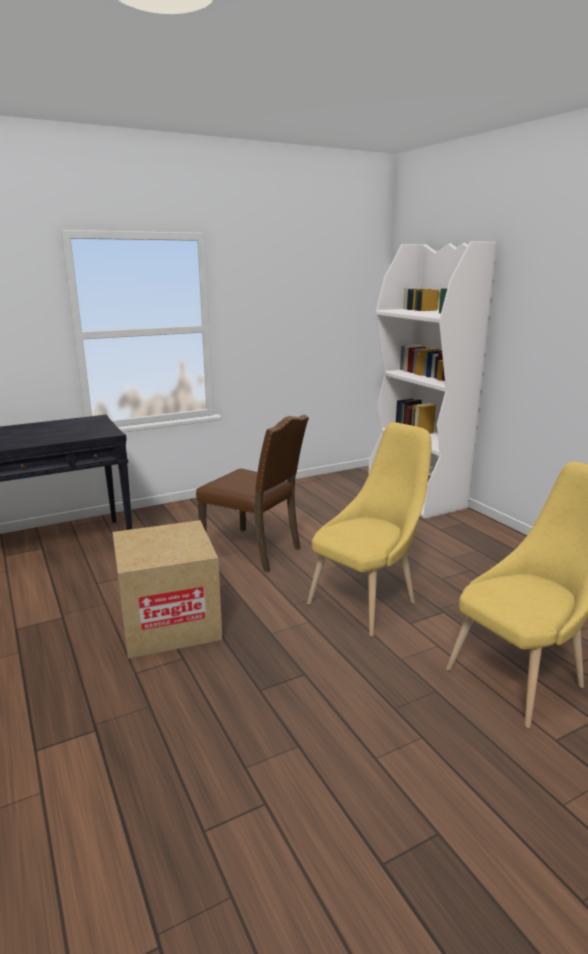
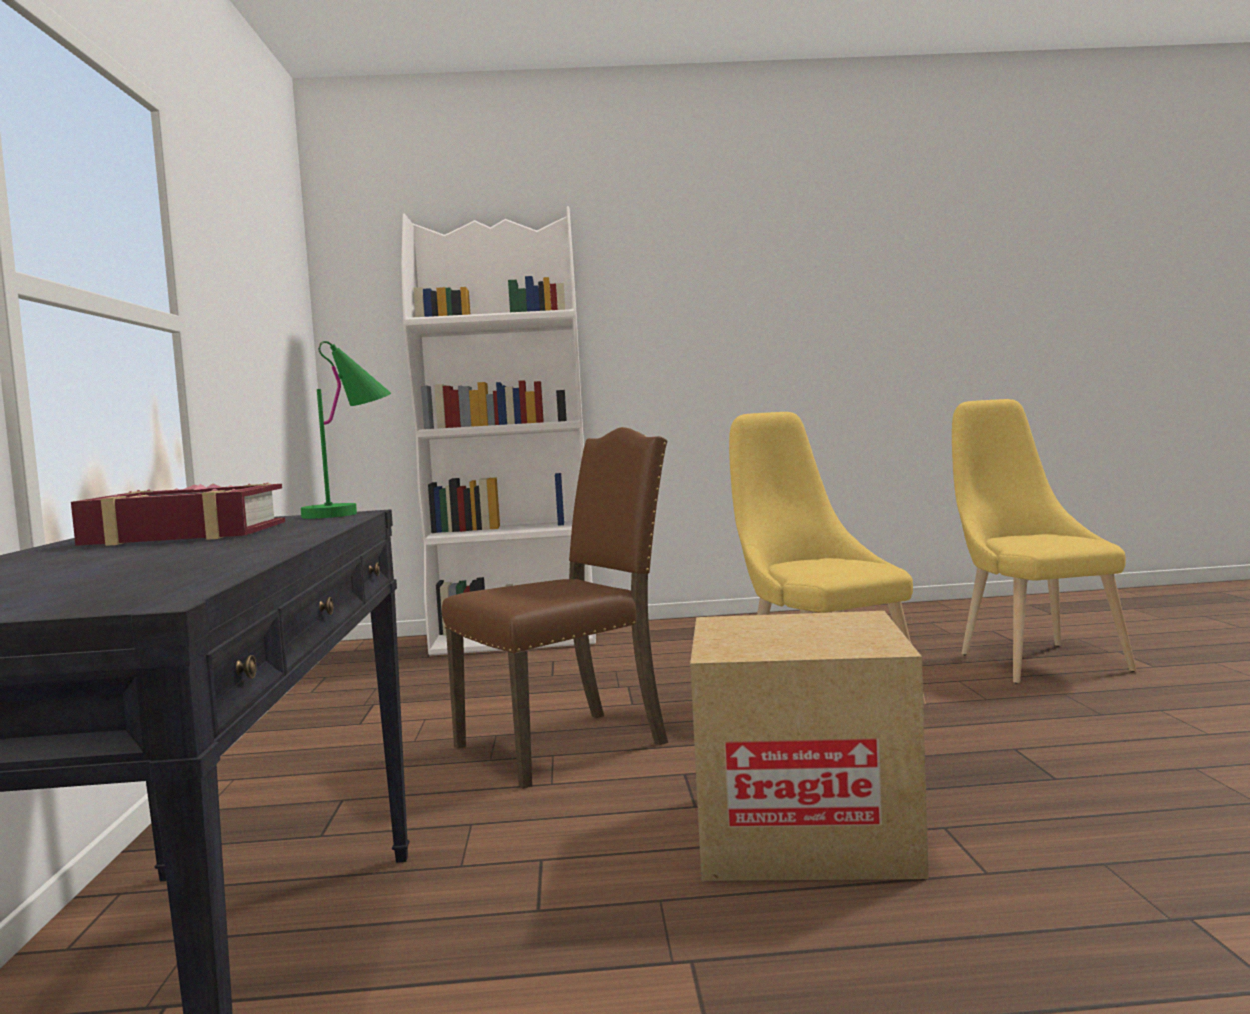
camera: 65 degrees left, 15 degrees down
(60, 429) = (186, 534): none -> book
(114, 433) = (352, 512): none -> green table lamp

